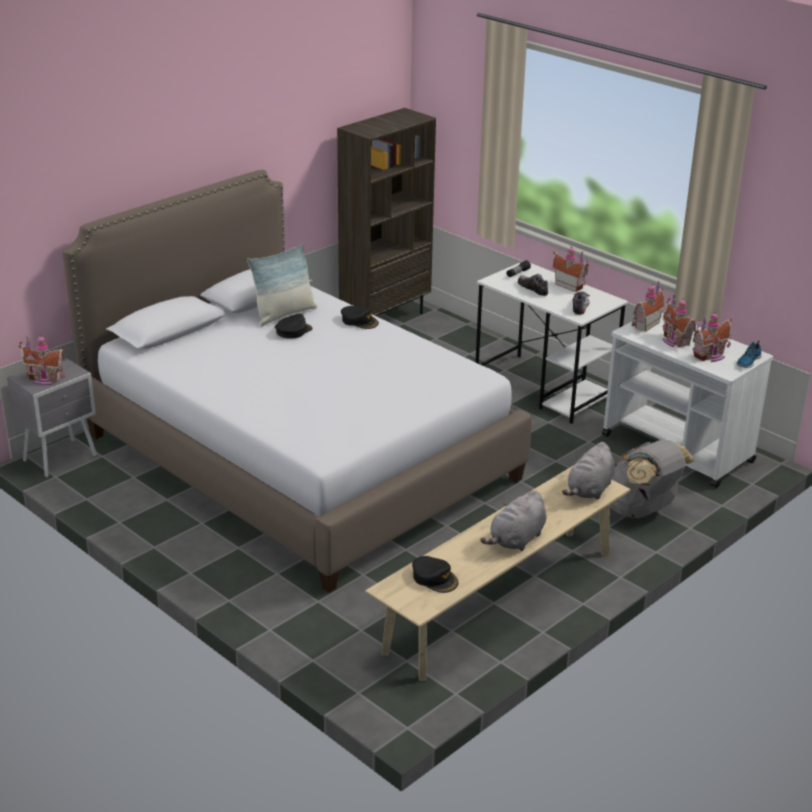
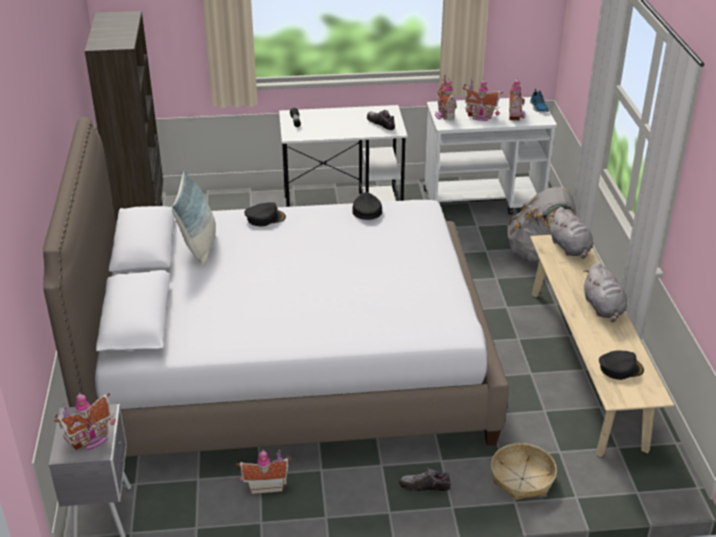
camera: 50 degrees left, 5 degrees up
(293, 331) = (235, 255): black cap -> black cap (366, 210)
(302, 622) = (521, 479): none -> basket
(532, 289) = (328, 127): shoe -> shoe (424, 486)
(570, 285) = (344, 112): toy house -> toy house (265, 485)

